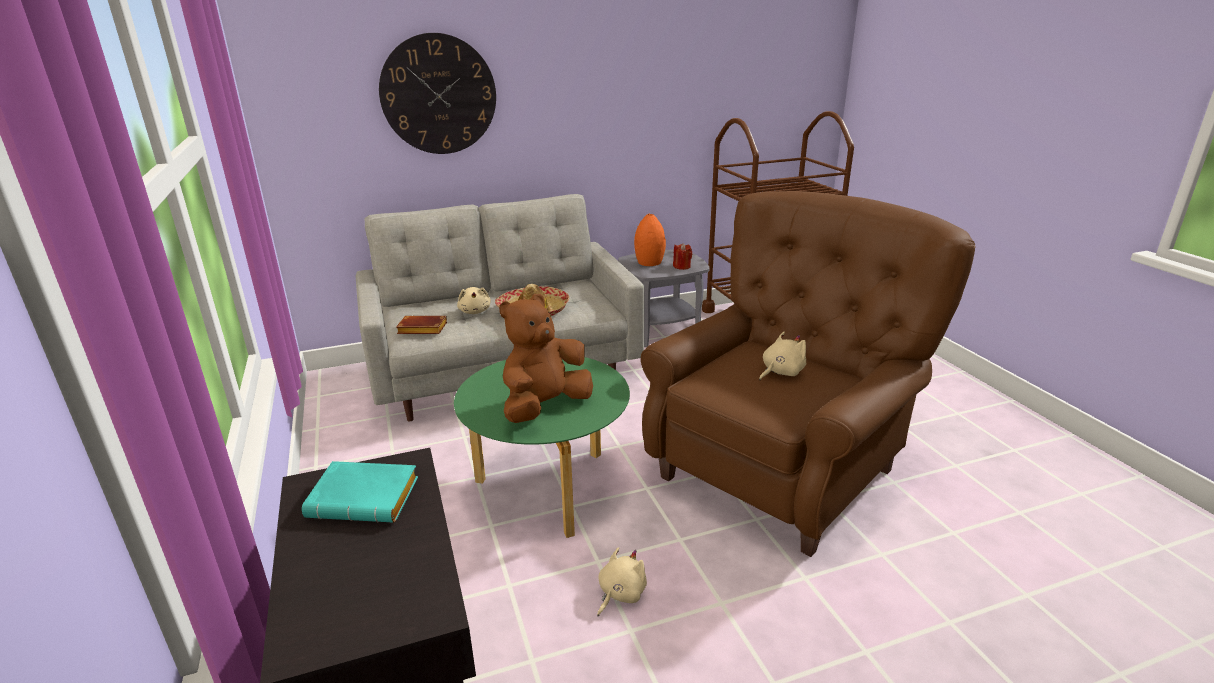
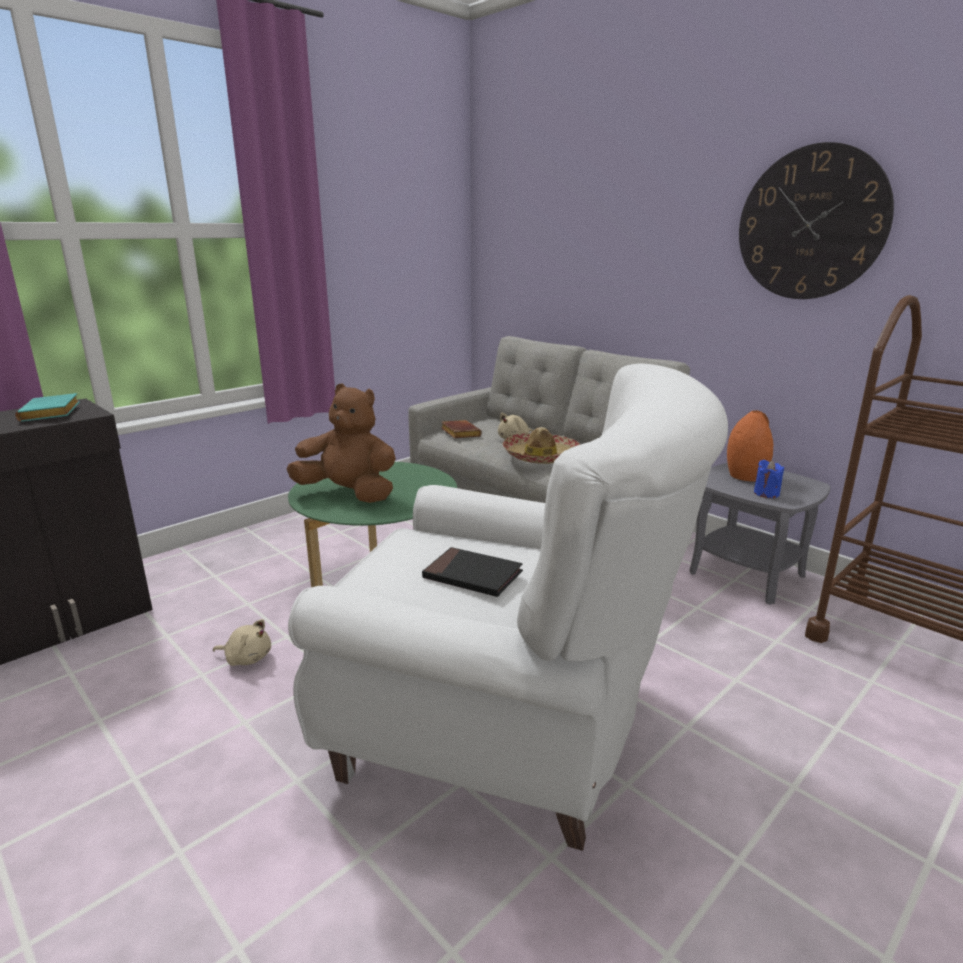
camera: 65 degrees right, 5 degrees down
(438, 95) = (590, 236): wall clock -> wall clock (811, 223)
(682, 266) = (766, 493): red candle -> blue candle
(780, 372) = (472, 576): beige plush toy -> black book
(782, 469) = (505, 728): brown armchair -> white armchair

